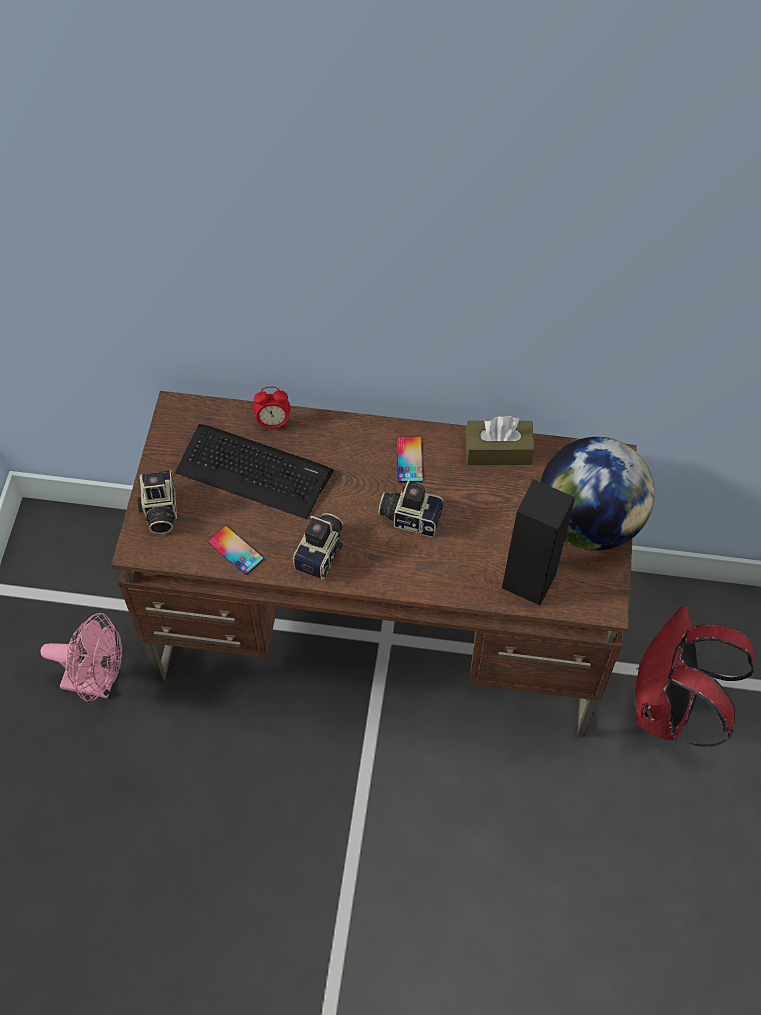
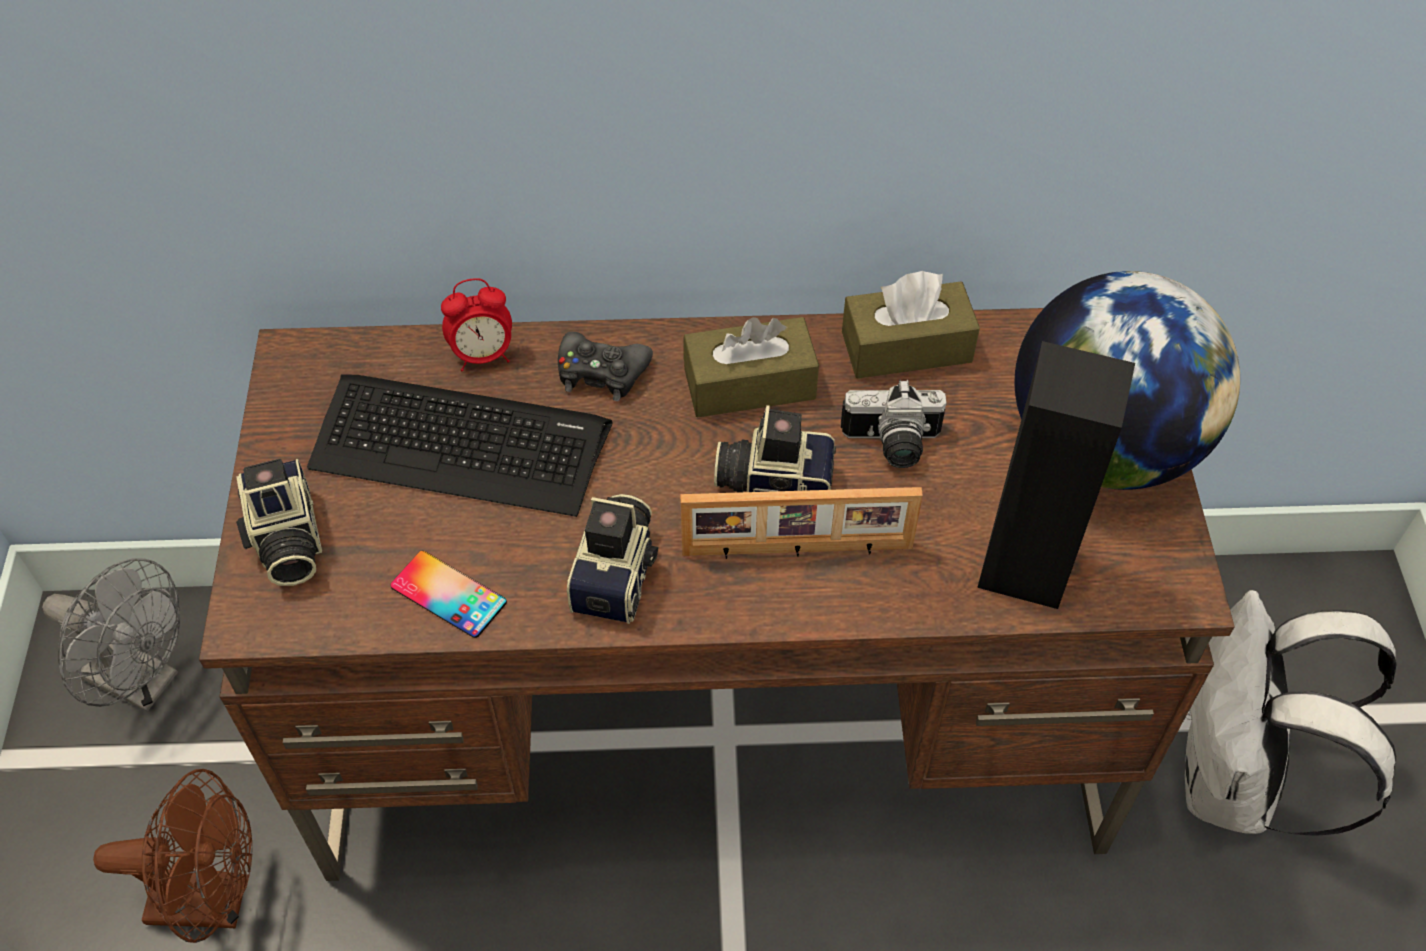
camera: 10 degrees left, 5 degrees down
(72, 557) = (143, 681): none -> grey fan
(97, 682) = (214, 900): pink fan -> brown fan
(333, 442) = (601, 373): none -> black game controller
(410, 459) = (749, 384): phone -> brown tissue box
(414, 554) = (797, 551): none -> picture frame
(477, 505) = (892, 445): none -> camera
(668, 710) = (1234, 781): red backpack -> white backpack

